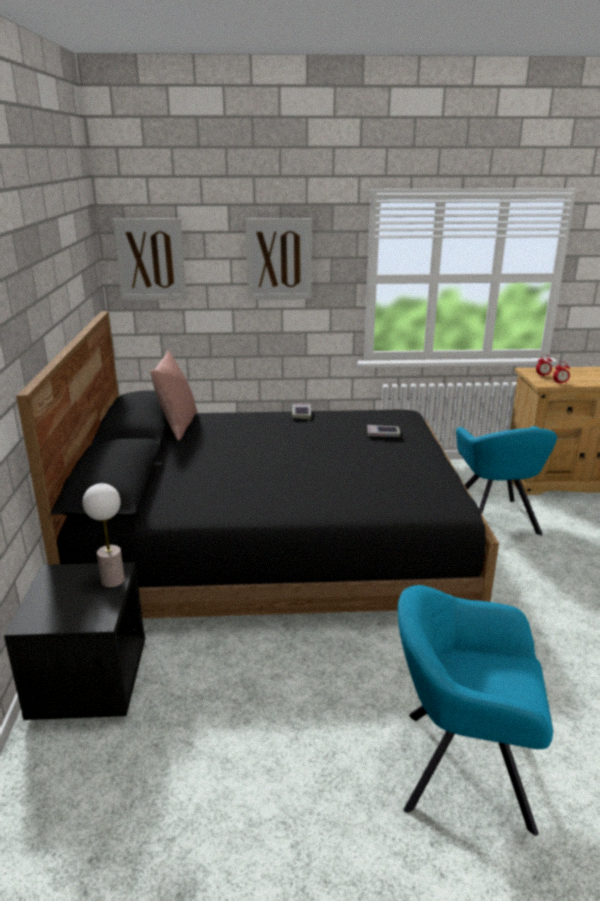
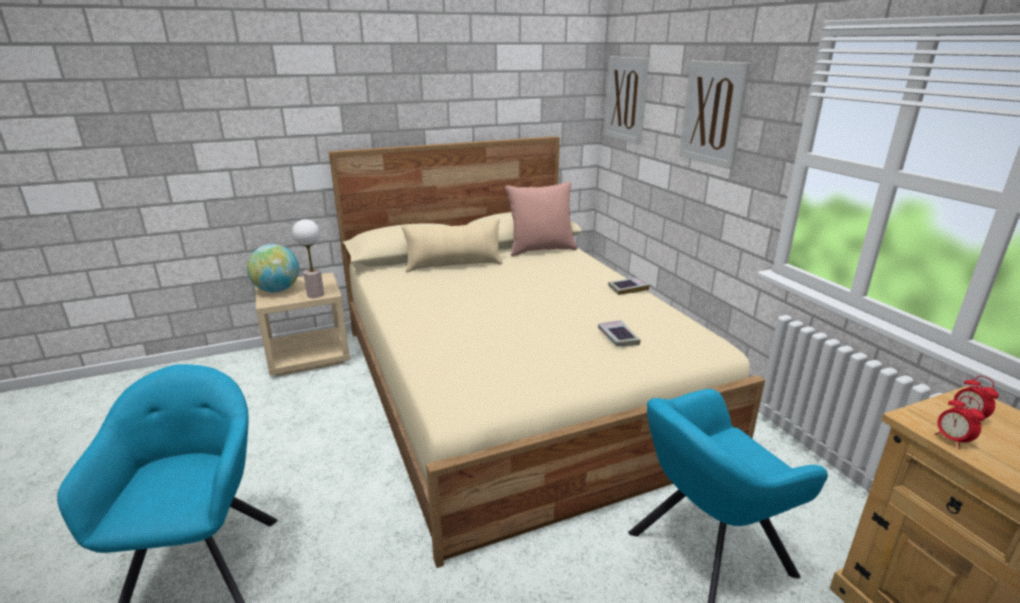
camera: 70 degrees right, 0 degrees up
(61, 612) = (277, 290): none -> globe
(89, 681) = (309, 356): black nightstand -> beige nightstand
(174, 469) = (454, 265): none -> beige pillow
(273, 544) = (514, 386): black bed -> beige bed

